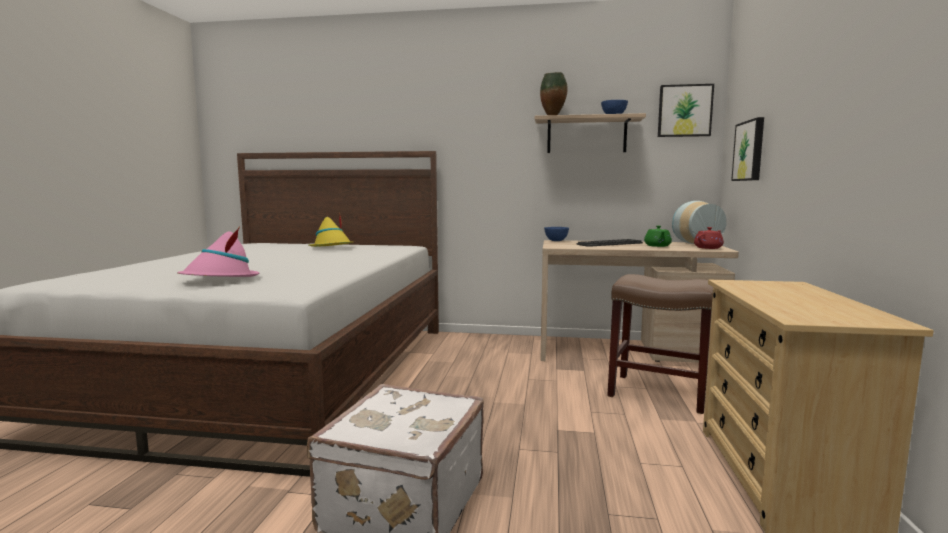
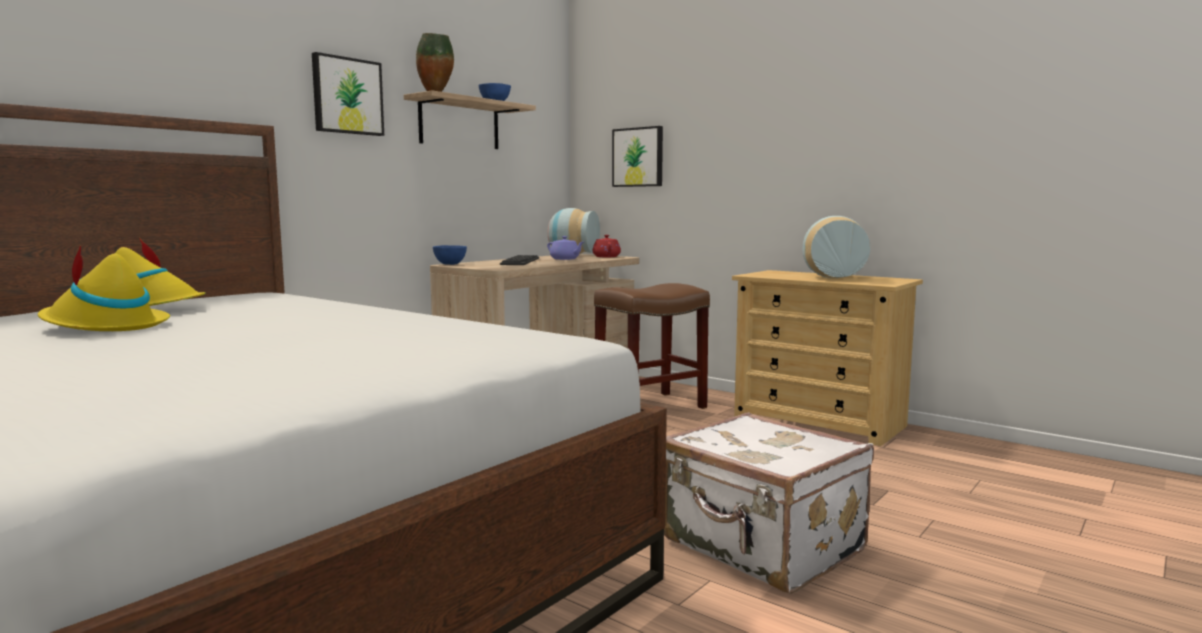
camera: 60 degrees left, 0 degrees up
(220, 279) = (389, 356): pink hat -> none
(282, 251) = (104, 326): none -> yellow hat
(657, 246) = (565, 259): green teapot -> purple teapot
(684, 111) = (542, 107): picture -> picture (347, 96)
(796, 301) = (833, 278): none -> vase

